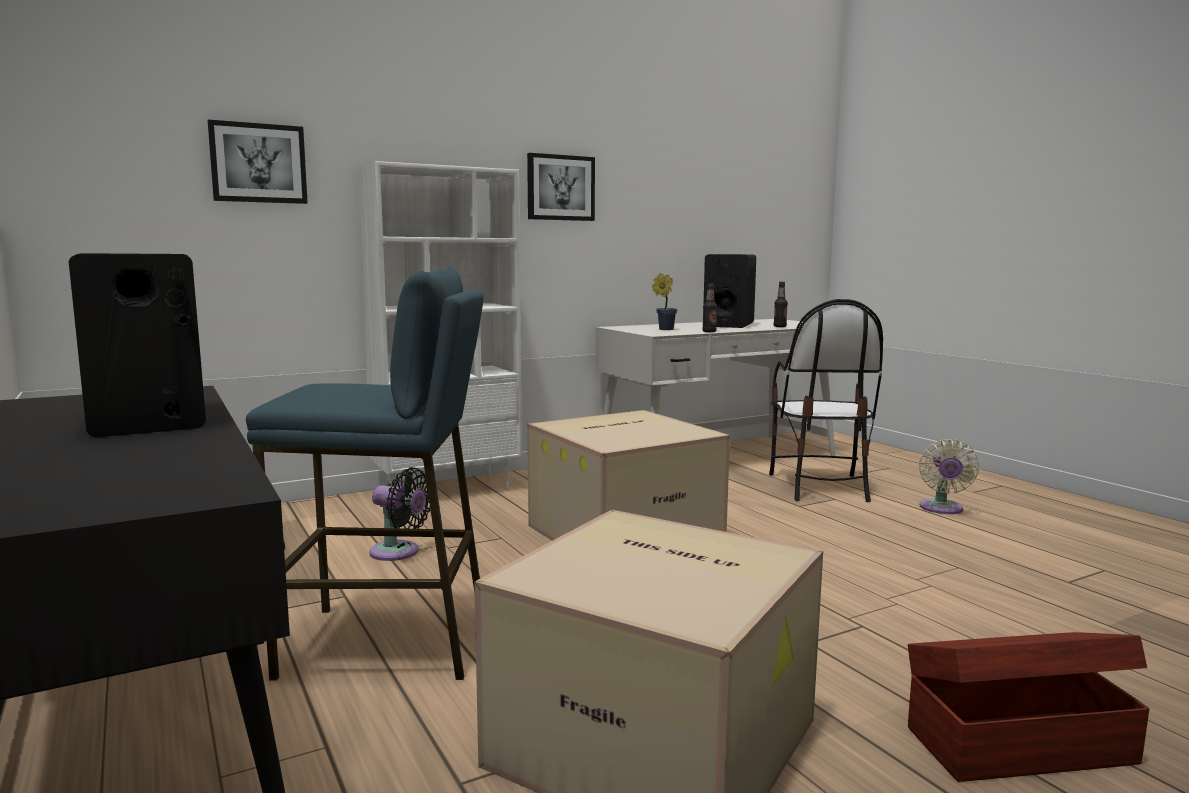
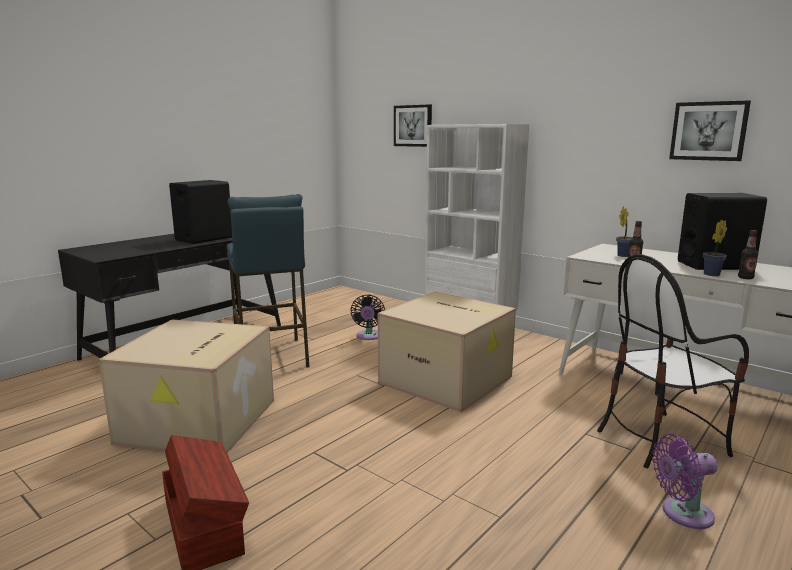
camera: 70 degrees right, 5 degrees up
(560, 188) = (584, 130): picture -> picture (708, 131)
(763, 328) = (710, 275): none -> potted plant
(942, 509) = (682, 513): beige fan -> purple fan

